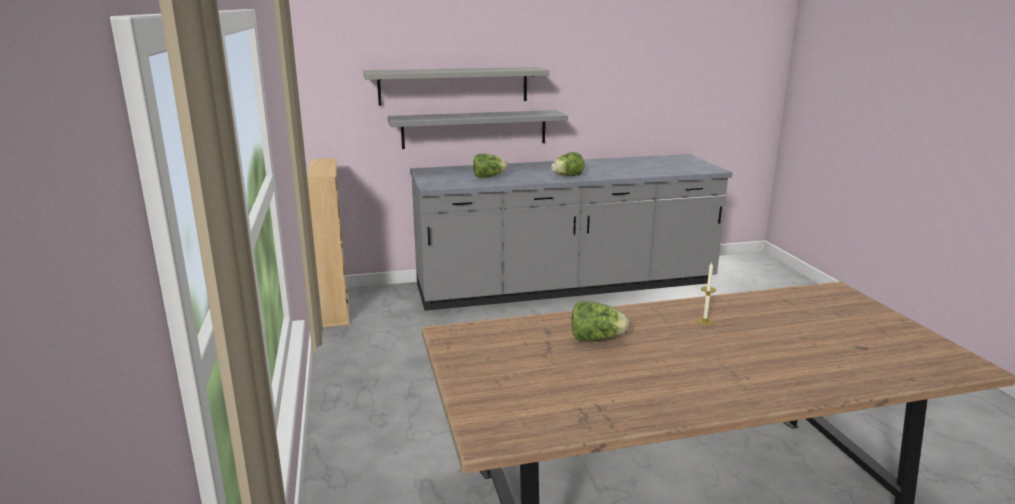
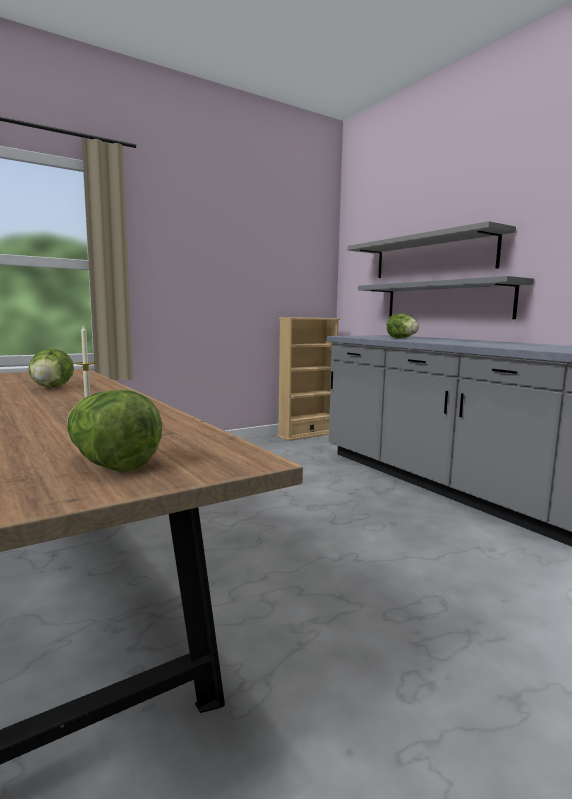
camera: 70 degrees right, 10 degrees down
(567, 176) = (461, 343): lettuce -> lettuce (111, 464)

